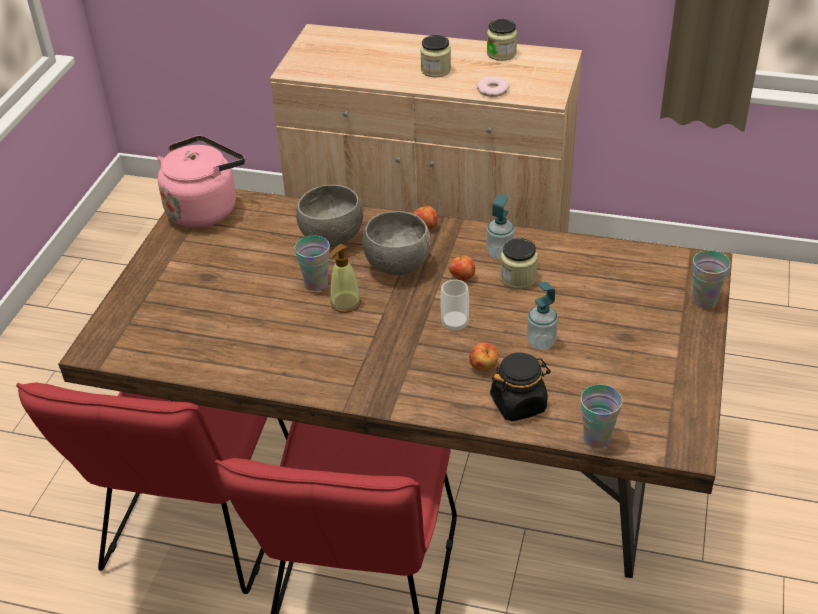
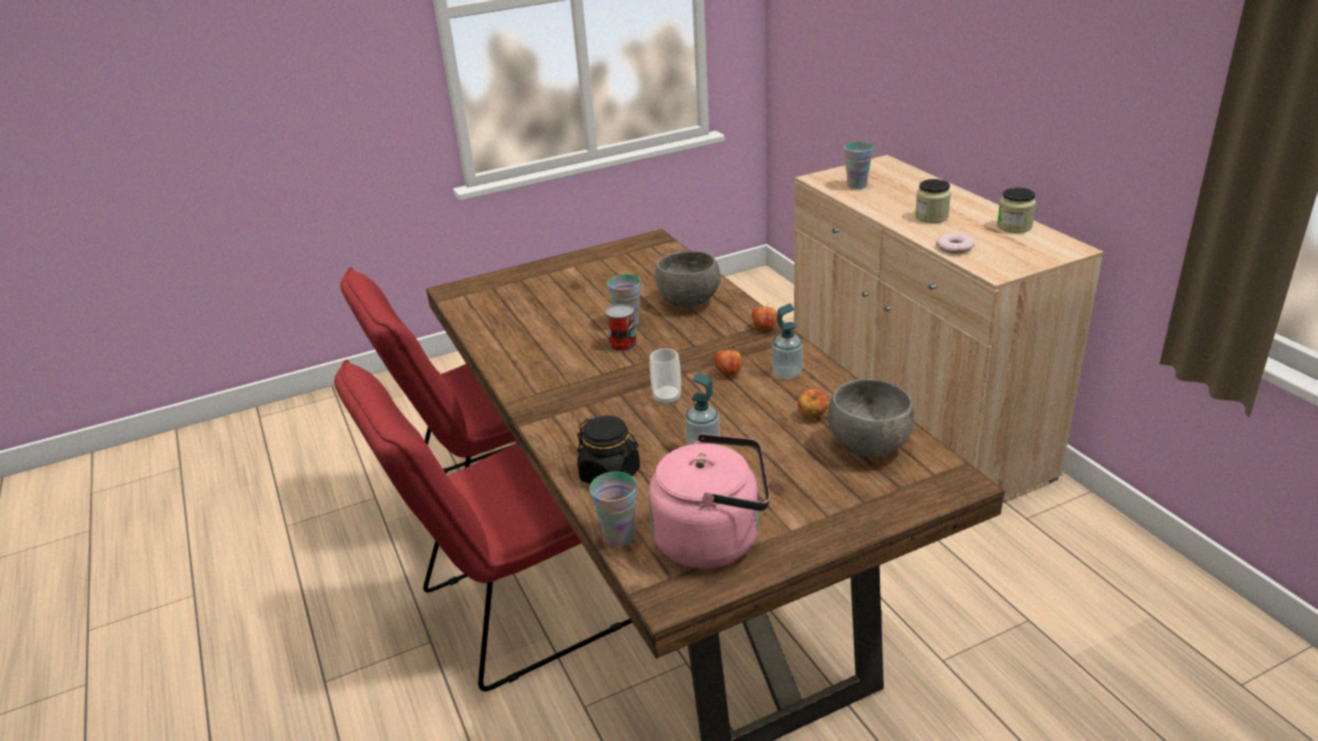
camera: 50 degrees right, 10 degrees down
(205, 208) = (645, 248): pink kettle -> pink kettle (714, 539)
(345, 303) = (622, 344): soap dispenser -> can
(398, 266) = (698, 342): grey bowl -> grey bowl (869, 448)
(483, 367) = (633, 436): apple -> apple (812, 416)
(518, 278) = (769, 397): jar -> none
(704, 300) = (901, 507): cup -> cup (856, 185)

